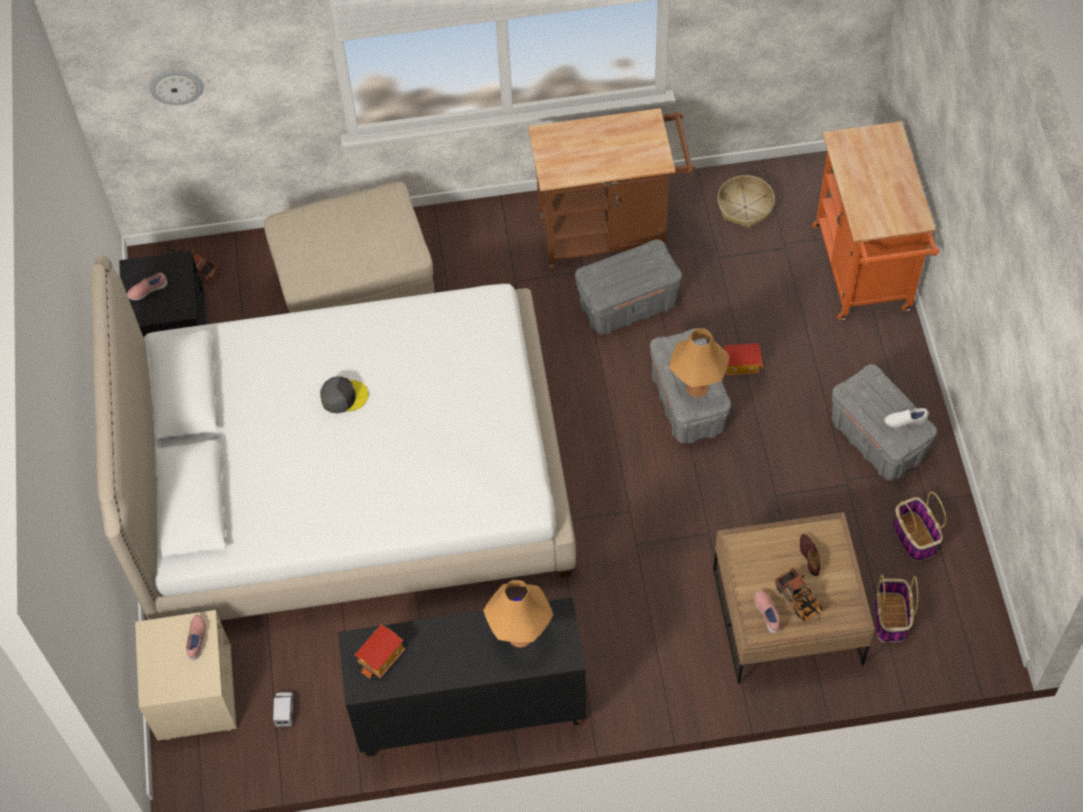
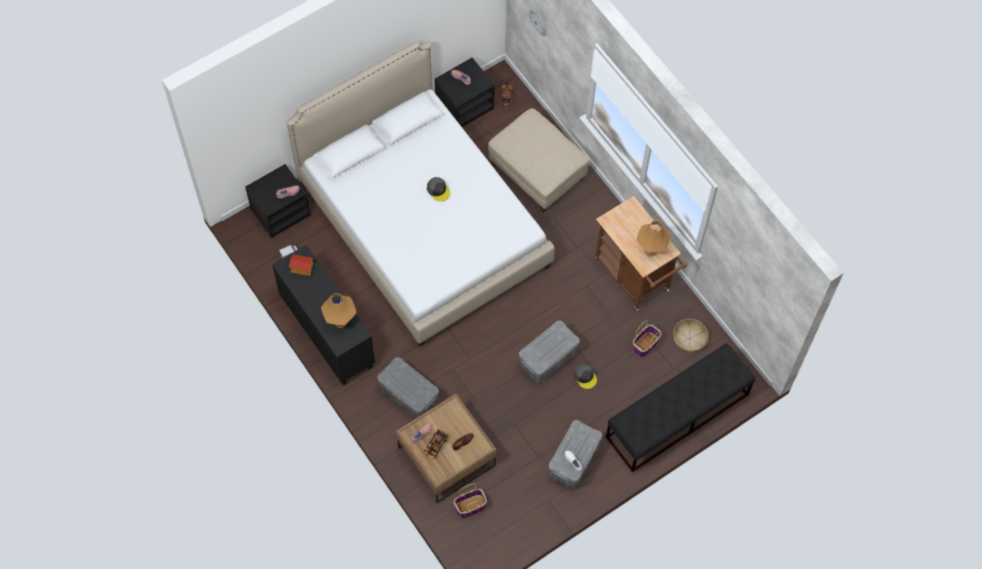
camera: 60 degrees right, 5 degrees up
(193, 692) = (280, 211): beige nightstand -> black nightstand
(627, 306) = (593, 306): grey storage box -> grey storage box (408, 396)
(697, 387) = (542, 353): orange table lamp -> orange table lamp (651, 250)
(741, 365) = (585, 376): toy house -> grey cap
(863, 275) = (677, 416): orange cart -> black bench
(913, 536) = (523, 501): basket -> basket (645, 344)

